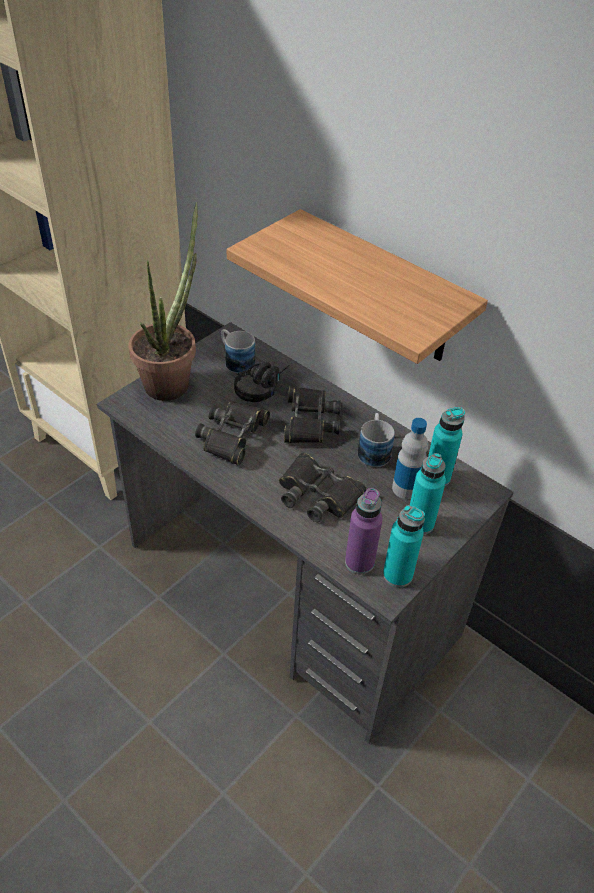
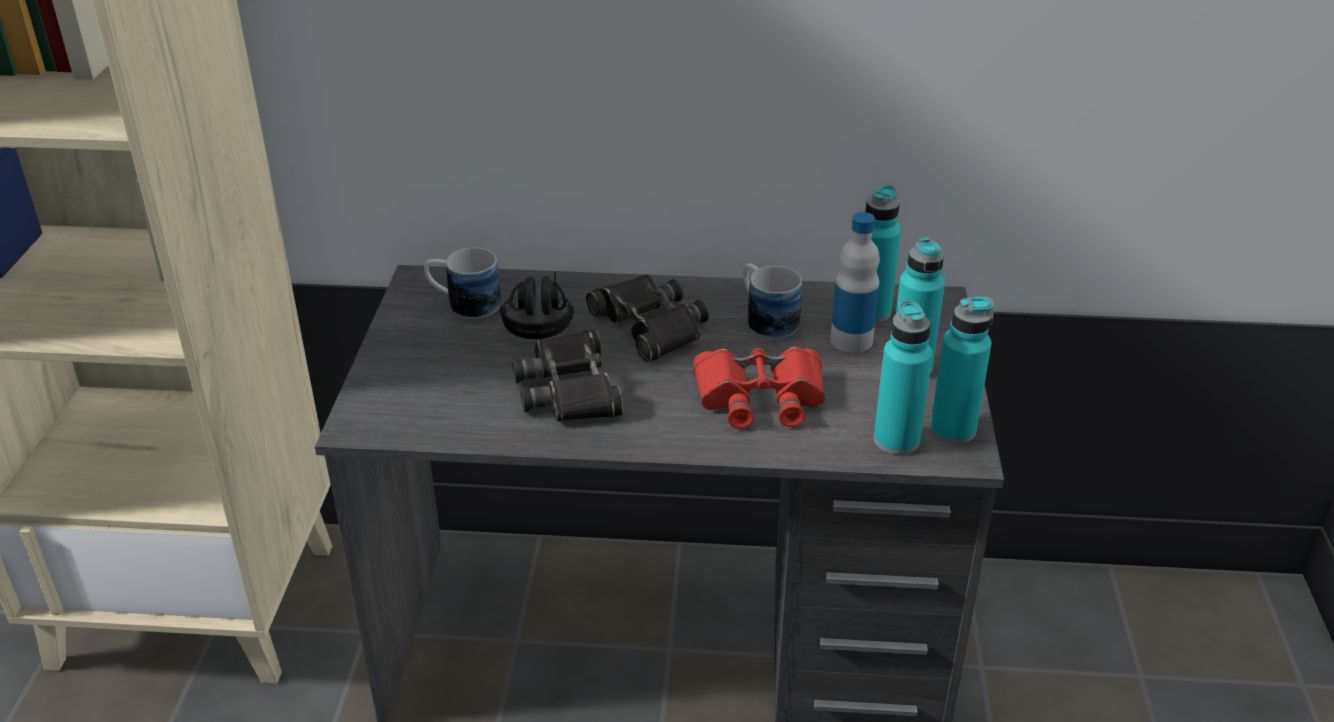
camera: 35 degrees left, 10 degrees down
(172, 380) = (398, 366): potted plant -> none
(318, 494) = (760, 397): black binoculars -> red binoculars
(359, 562) = (896, 440): purple bottle -> turquoise bottle
(382, 289) = (688, 81): shelf -> none

